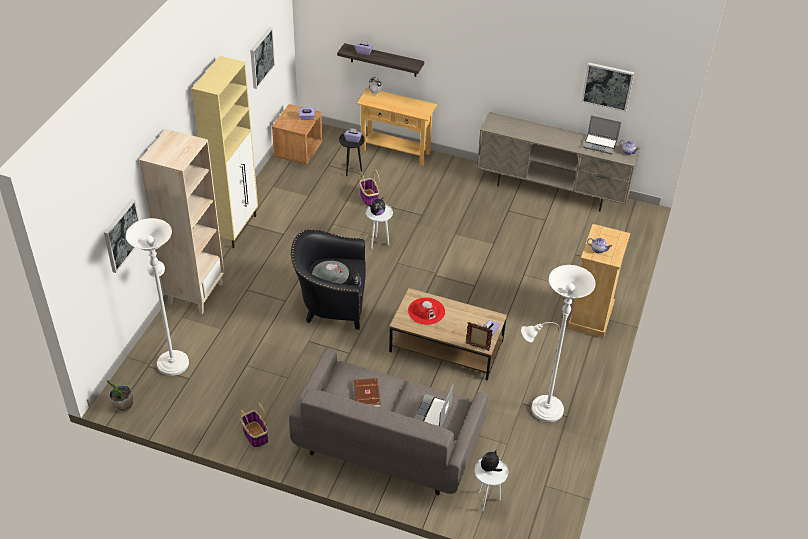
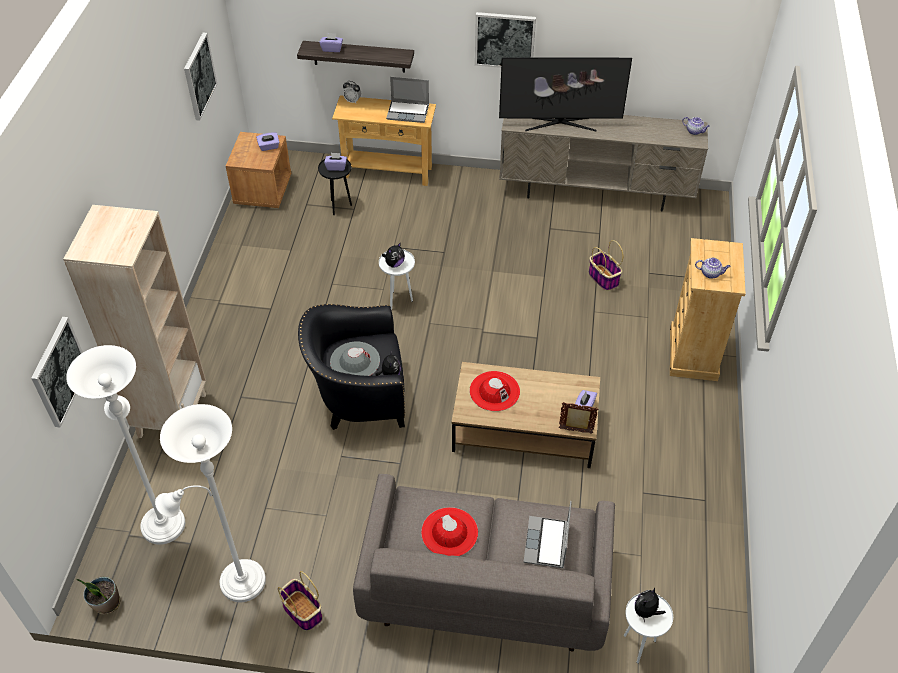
camera: 10 degrees left, 5 degrees up
(236, 228) = (206, 312): beige cabinet -> none
(366, 395) = (449, 532): brown book -> red hat
(369, 198) = (370, 240): basket -> basket (603, 278)
(525, 131) = (559, 123): none -> television
(542, 409) = (672, 495): white floor lamp -> white floor lamp (236, 582)
(600, 144) = (657, 126): laptop -> laptop (408, 112)
(607, 86) = (663, 50): picture -> picture (504, 40)

